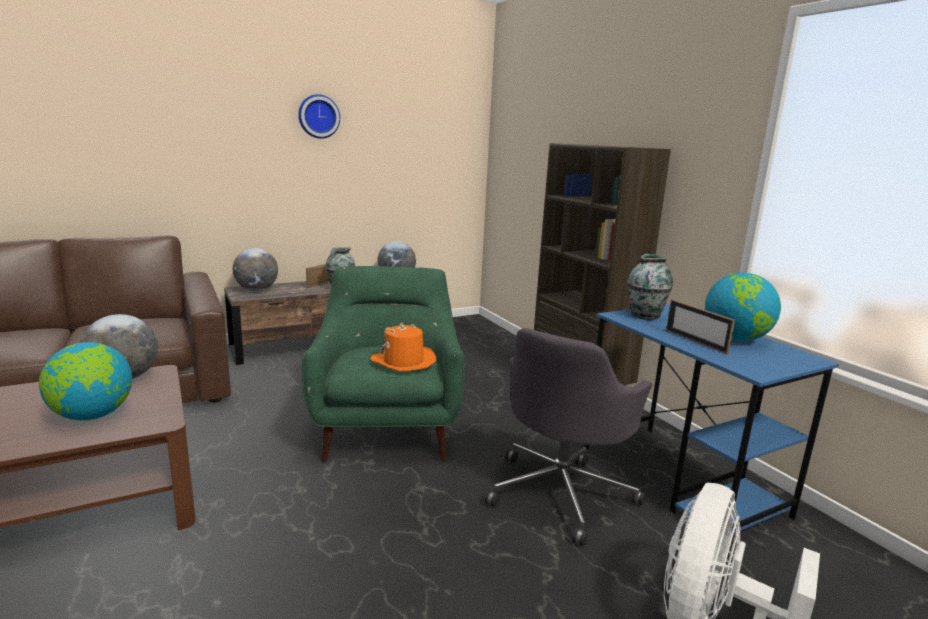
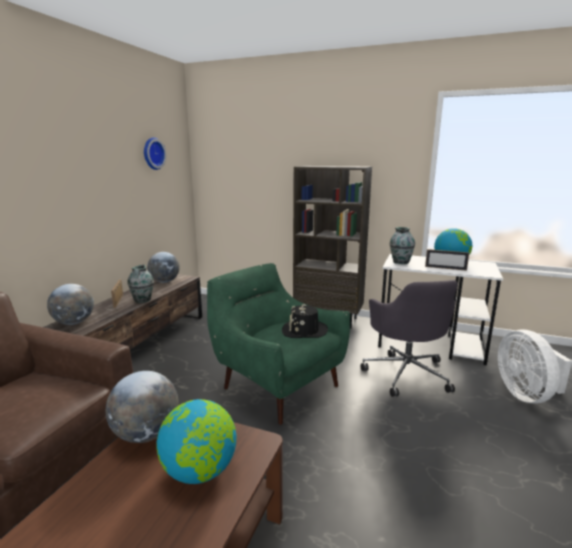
camera: 40 degrees left, 0 degrees up
(318, 116) = (87, 155): wall clock -> wall clock (152, 153)
(403, 361) = (304, 331): orange hat -> black hat
(681, 480) = (431, 344): blue desk -> white desk

